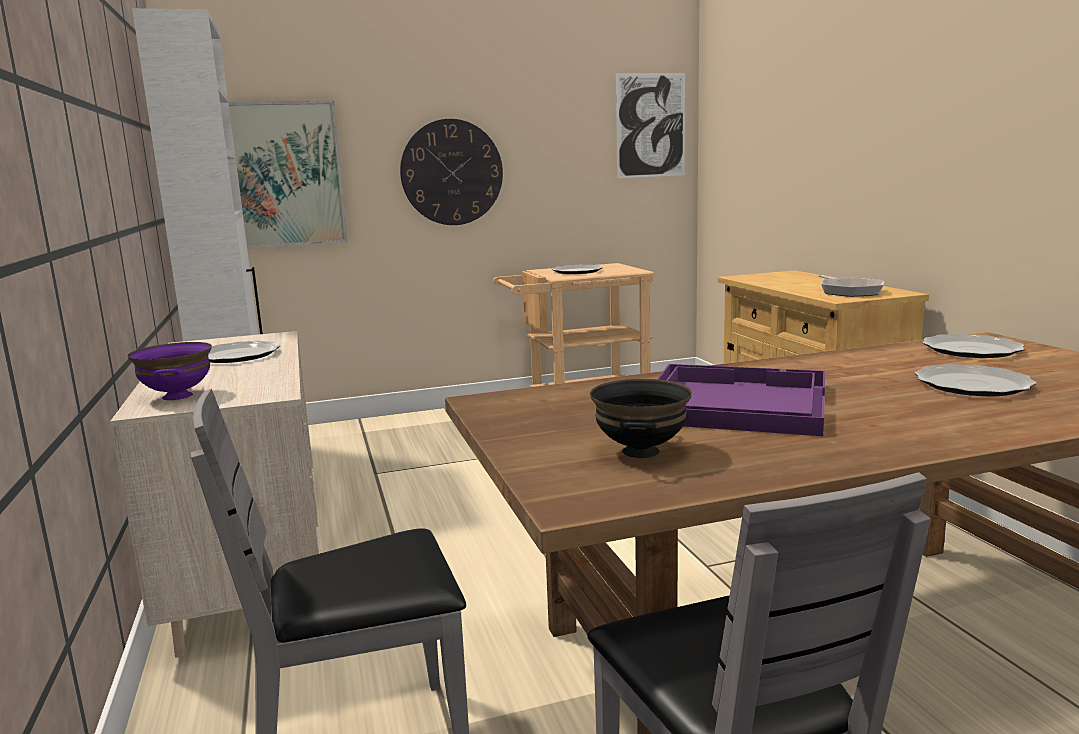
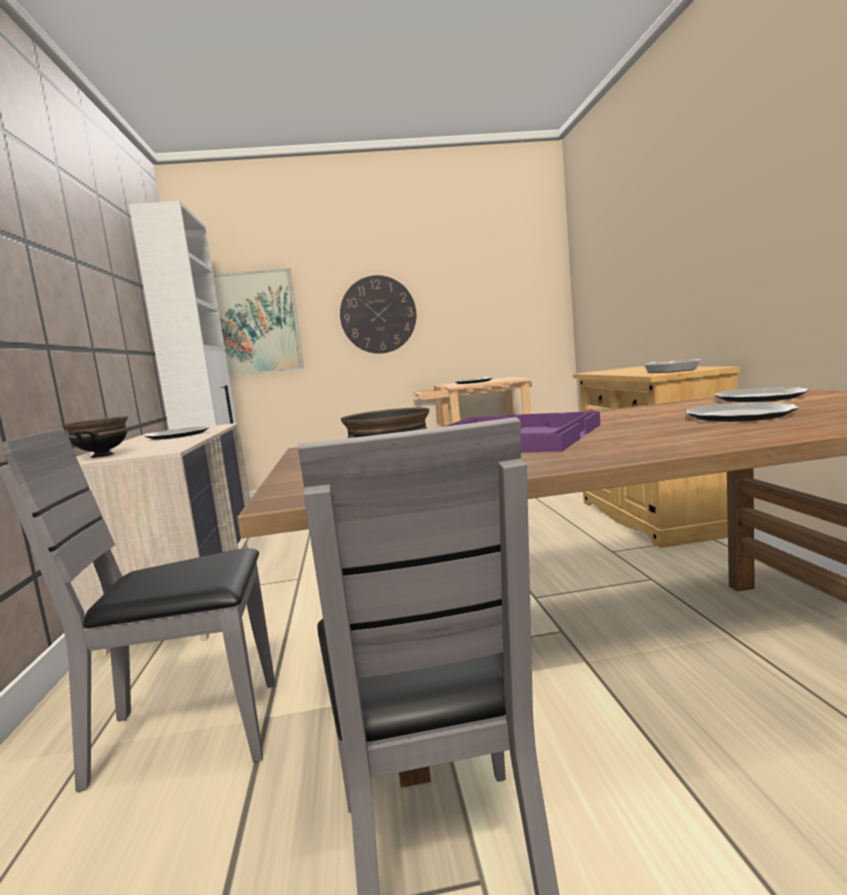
camera: 10 degrees right, 5 degrees down
(178, 396) = (103, 455): purple bowl -> black bowl
(650, 125) = (530, 270): picture -> none

